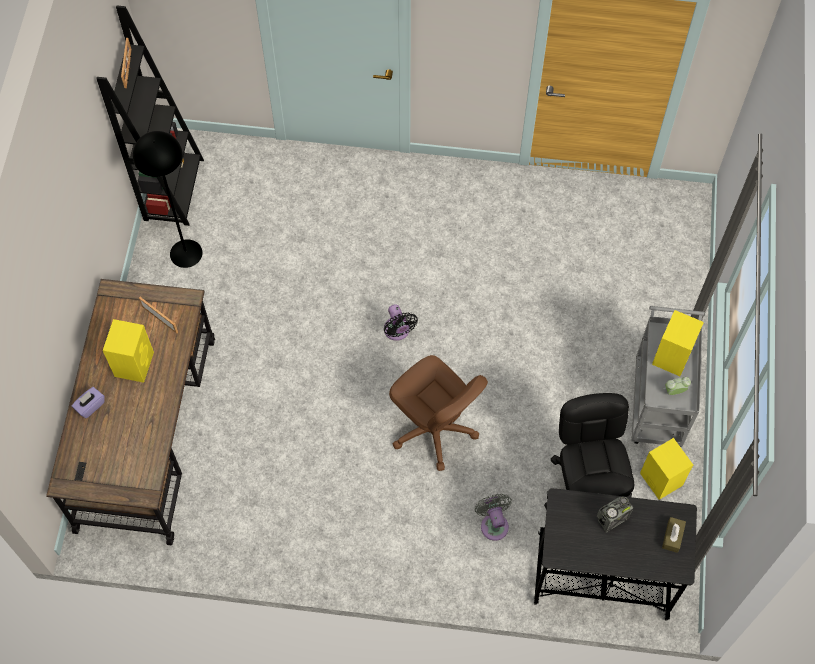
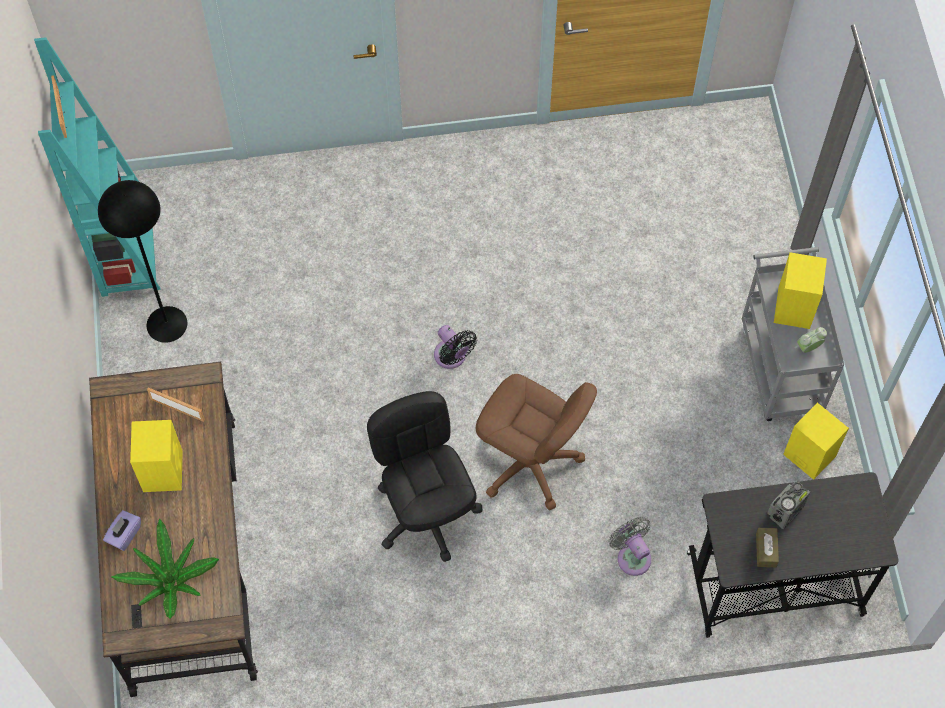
camera: 15 degrees left, 0 degrees up
(114, 450) = (170, 580): none -> potted plant
(173, 189) = (127, 250): black bookcase -> turquoise bookcase
(585, 489) = (726, 488): black office chair -> black office chair (426, 513)
(672, 536) = (859, 515): brown tissue box -> brown tissue box (766, 550)

